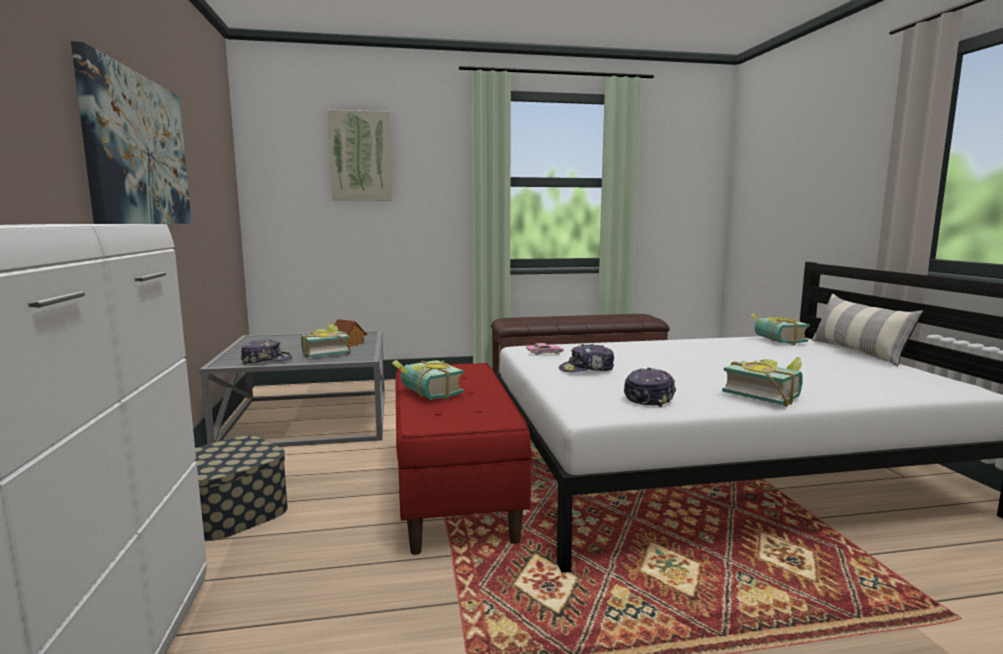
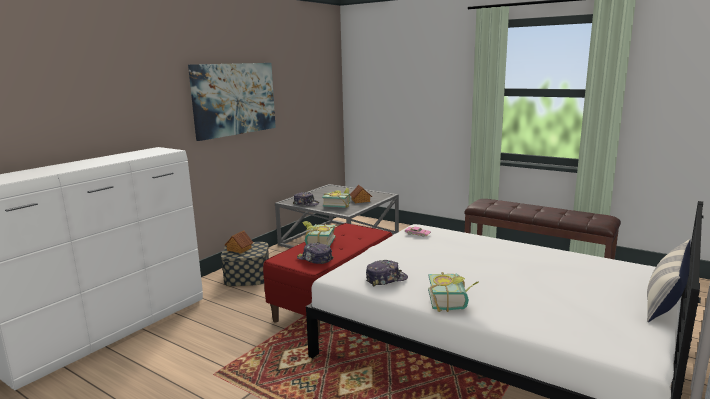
camera: 45 degrees right, 5 degrees up
(213, 458) = (239, 249): none -> toy house
(360, 156) = (406, 74): picture -> none
(587, 369) = (408, 252): cap -> cap (314, 259)
(775, 341) = (620, 270): book -> none

